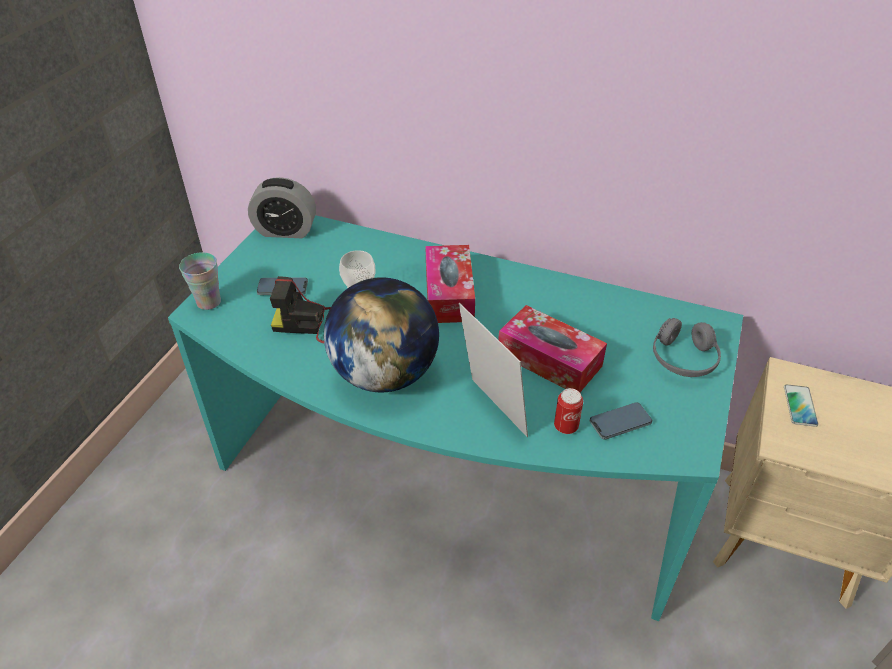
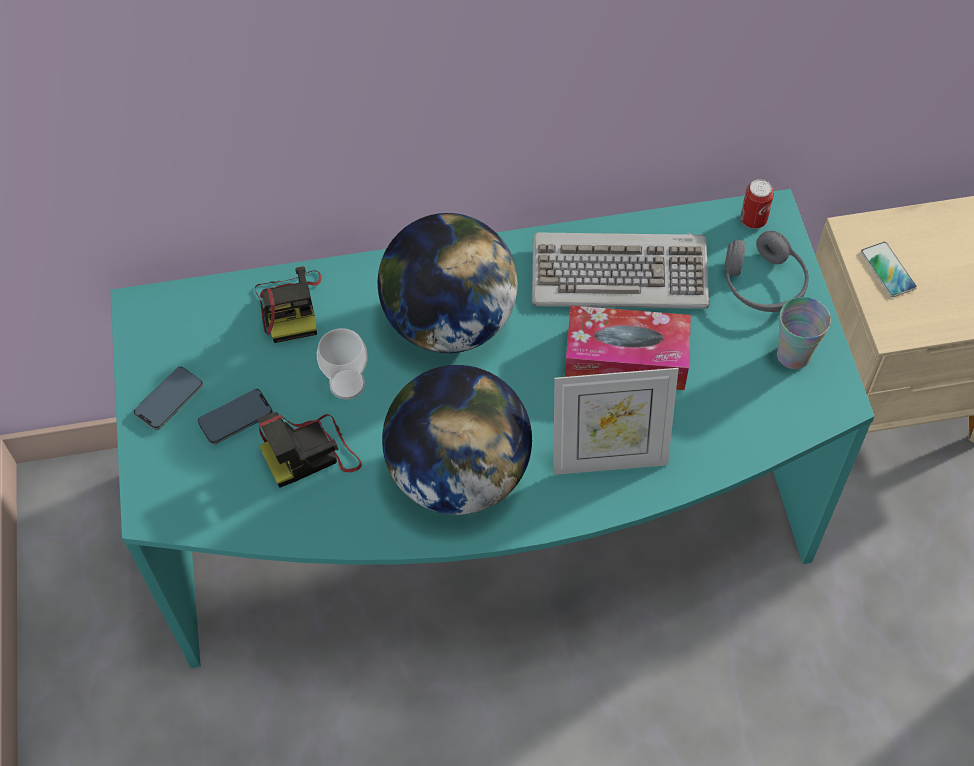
camera: 30 degrees left, 15 degrees up
(209, 302) = (156, 488): cup -> cup (793, 355)
(286, 231) = (160, 326): alarm clock -> none
(363, 250) = (291, 306): none -> camera
(449, 294) = (449, 322): tissue box -> globe
(491, 411) = (609, 459): picture frame -> picture frame turned 150 degrees clockwise
(566, 427) = (697, 436): can -> can (753, 220)
(582, 313) = (620, 274): none -> keyboard
(620, 423) = (747, 402): phone -> phone (169, 400)

